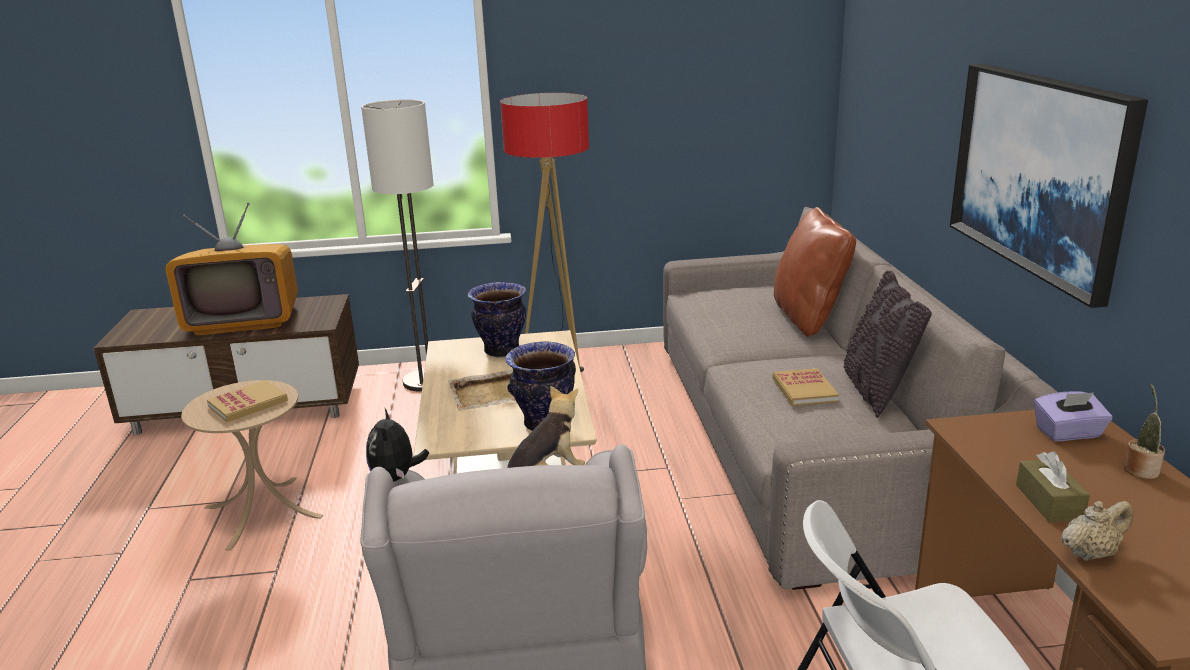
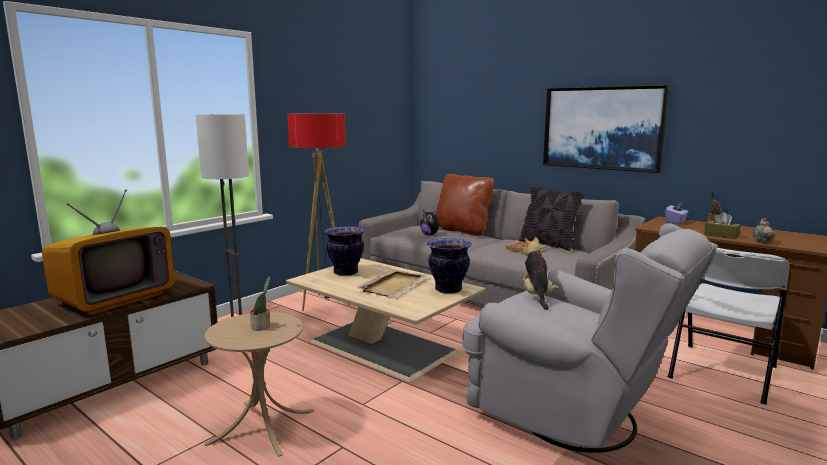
camera: 45 degrees left, 10 degrees down
(248, 404) = (262, 327): book -> potted plant
(396, 478) = (497, 305): plush toy -> plush toy (430, 234)

